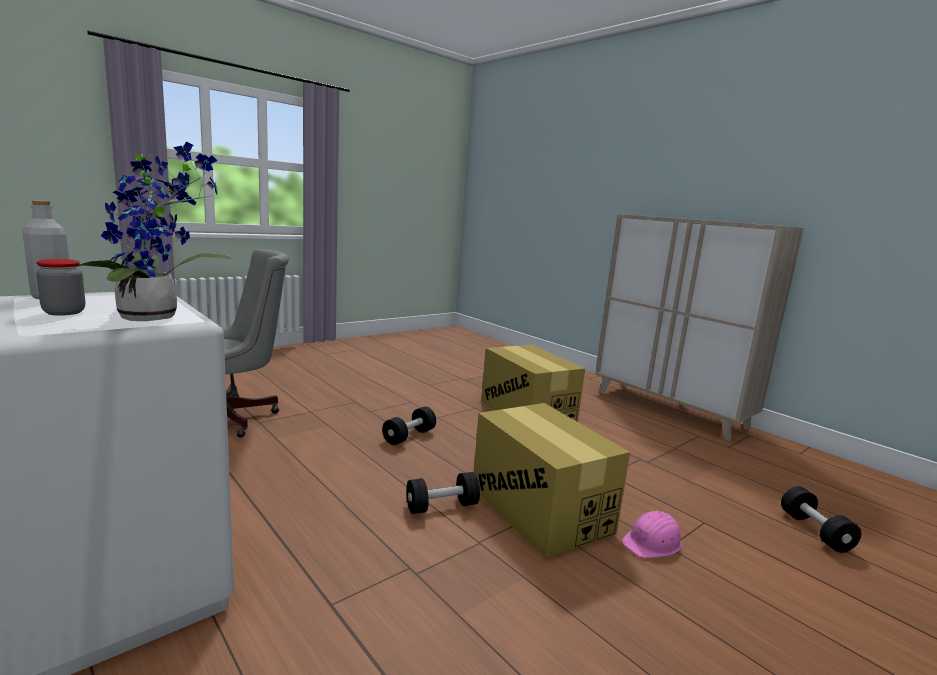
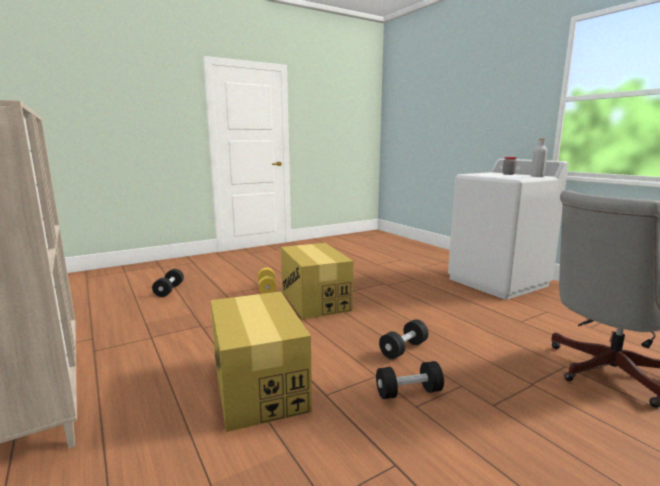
camera: 170 degrees left, 0 degrees up
(156, 317) = (479, 174): potted plant -> none
(442, 506) = (372, 302): black dumbbell -> black dumbbell (408, 392)
(653, 542) = (267, 288): pink hard hat -> yellow dumbbell

